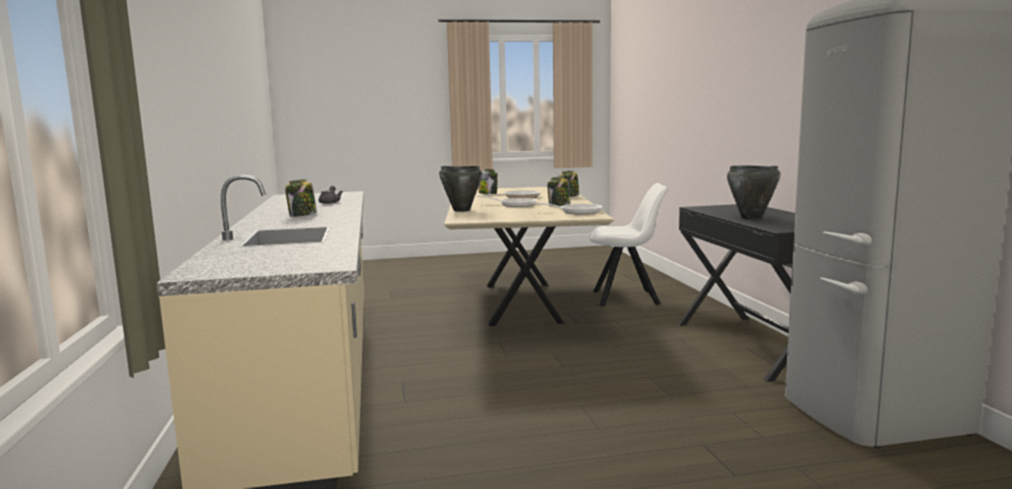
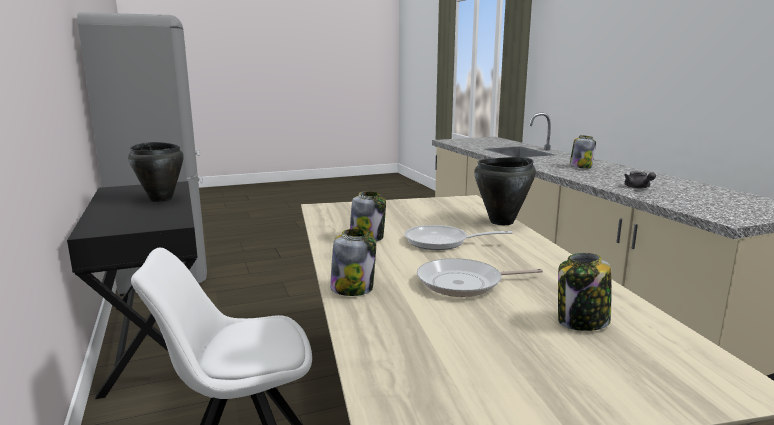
camera: 170 degrees right, 5 degrees up
(576, 211) = (340, 219): frying pan -> none

